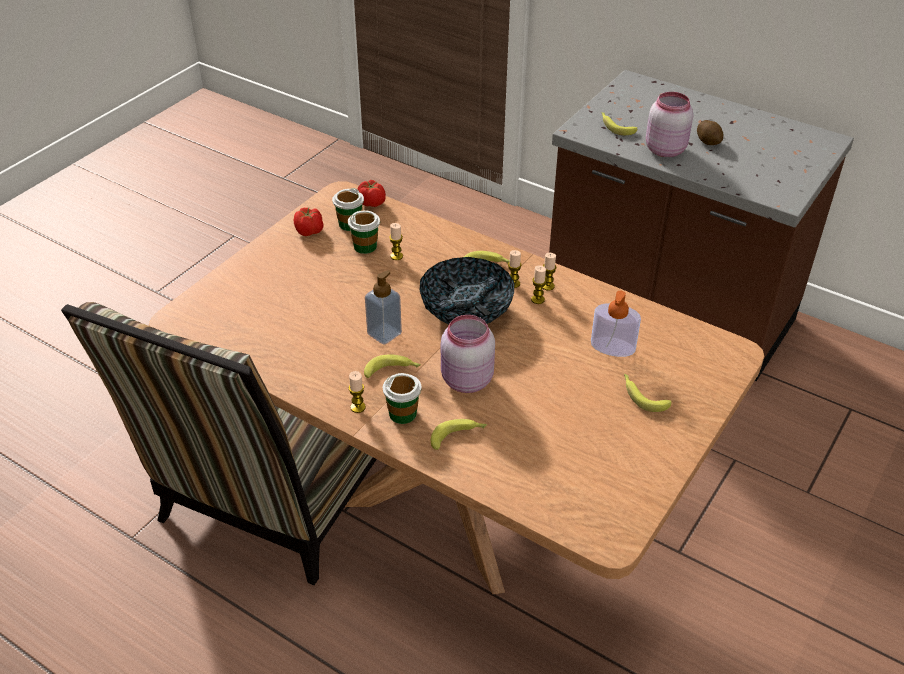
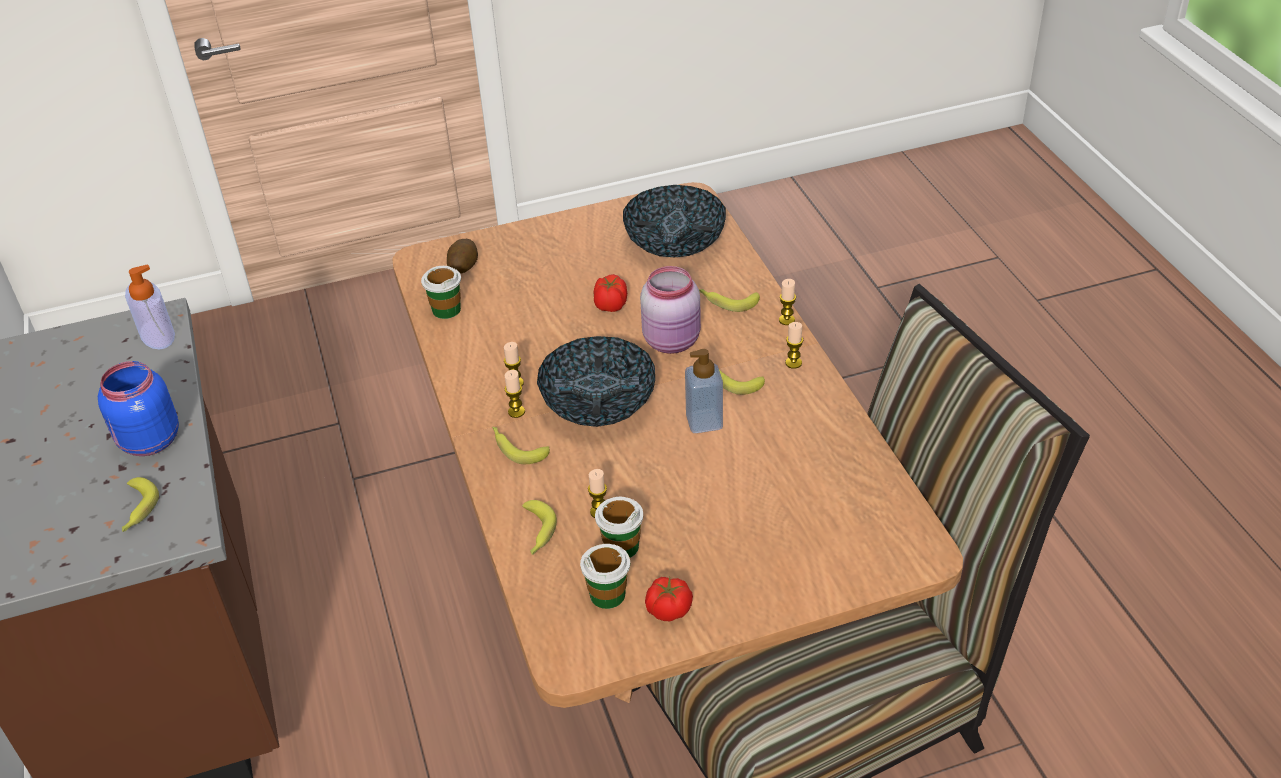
camera: 140 degrees left, 0 degrees up
(372, 203) = (546, 617): tomato -> tomato (610, 305)
(403, 413) = (757, 339): cup -> cup (446, 309)
(547, 286) = (487, 392): candle -> candle (786, 320)
(562, 473) = (674, 243): none -> bowl
(612, 347) = (510, 309): soap dispenser -> soap dispenser (157, 335)
(642, 396) = (542, 263): banana -> banana (536, 533)
(665, 149) = (148, 442): pink jar -> blue jar
(708, 141) = (87, 426): potato -> potato (463, 266)

